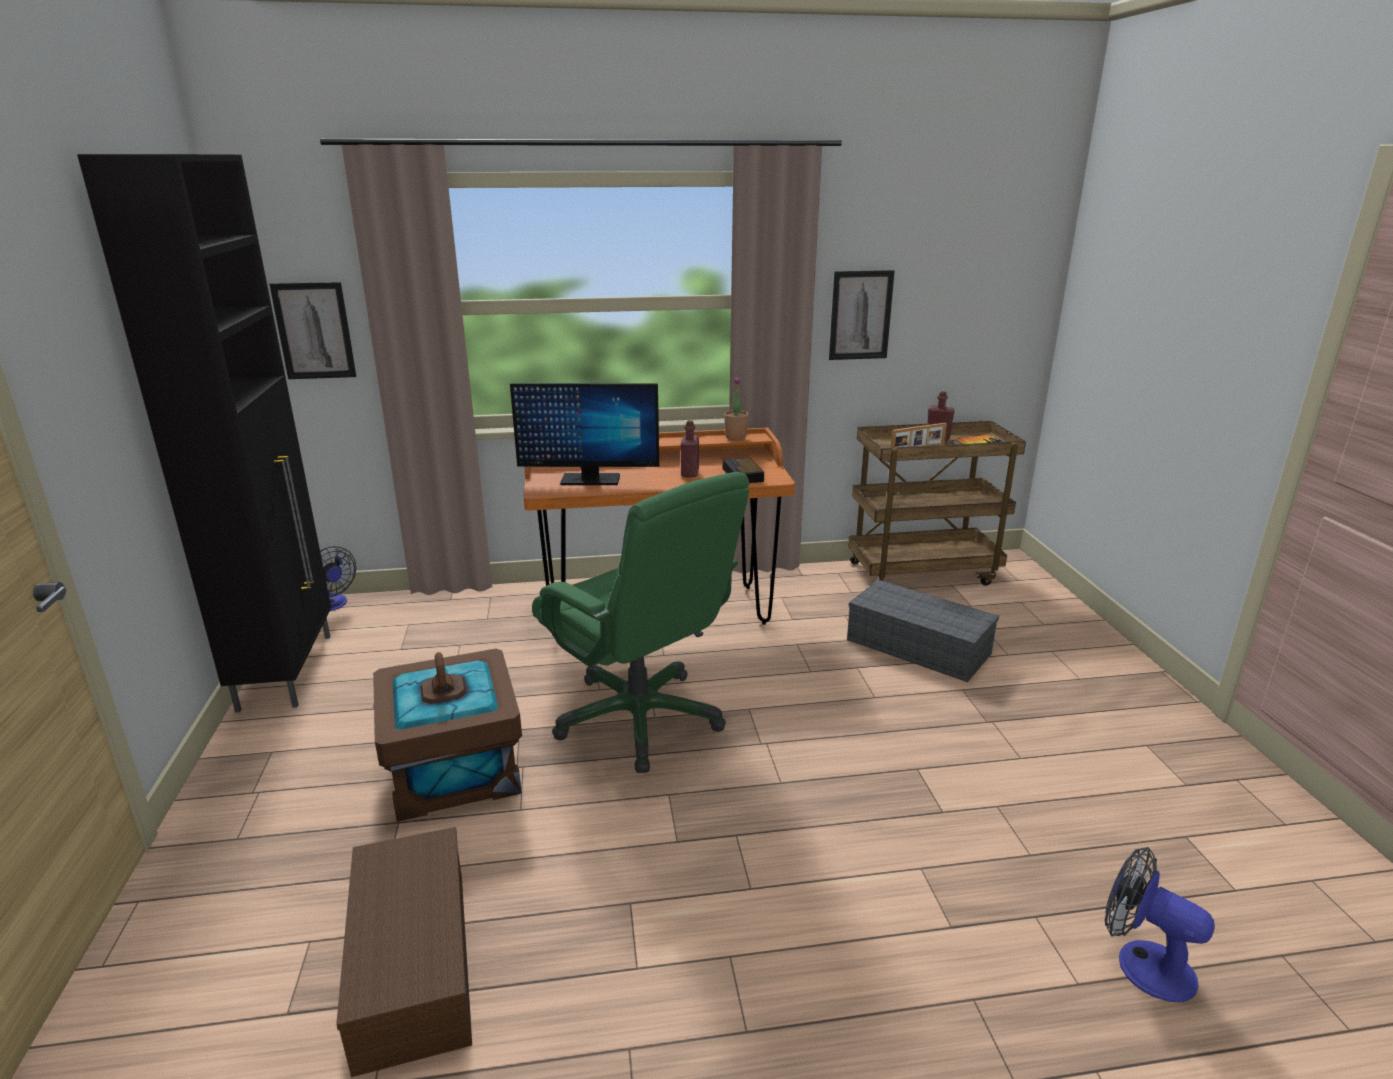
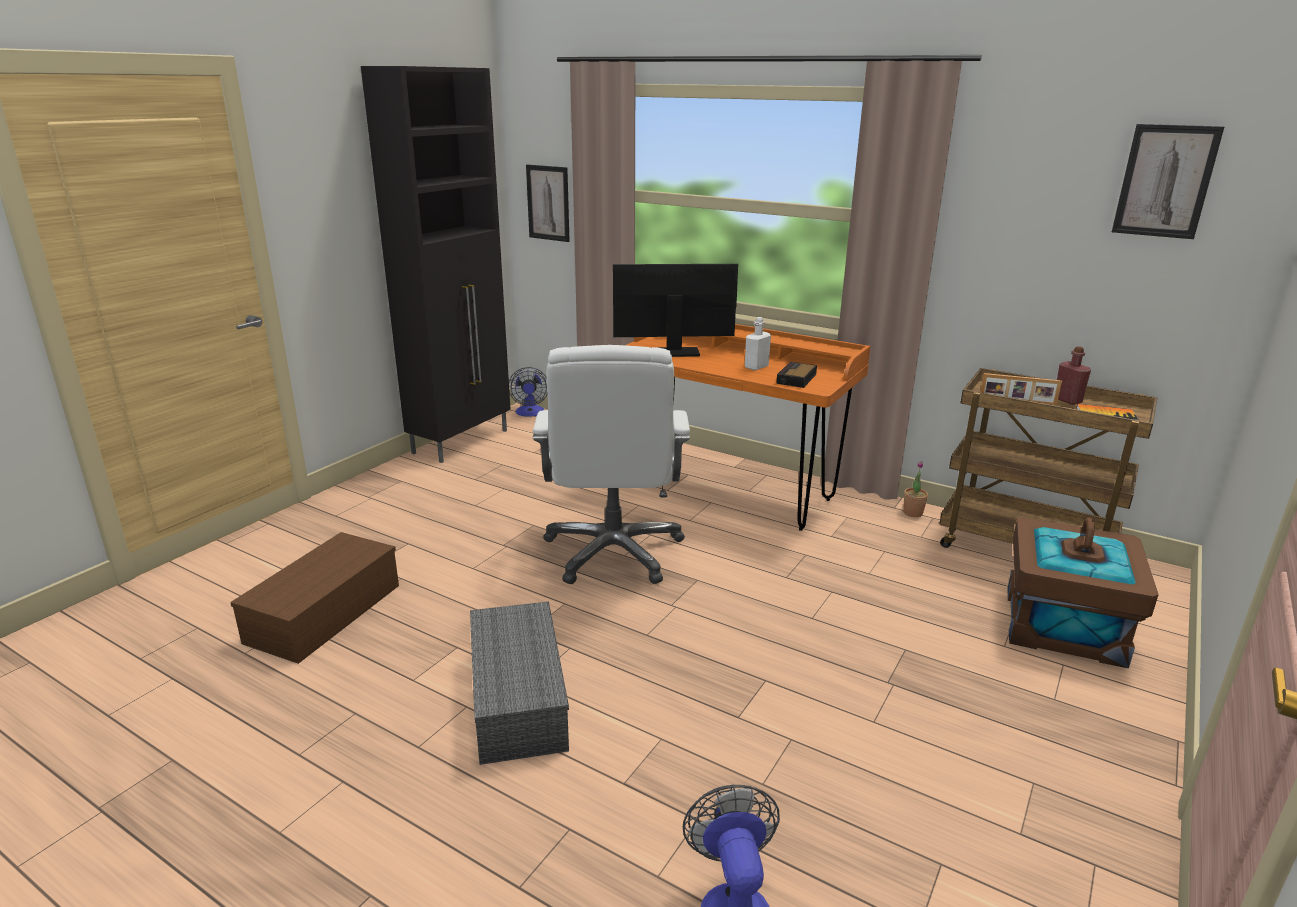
camera: 40 degrees right, 0 degrees up
(456, 769) = (470, 531): brown storage box -> brown storage box (1064, 625)
(590, 480) = (674, 352): monitor -> monitor turned 135 degrees clockwise
(640, 718) = (614, 552): green office chair -> white office chair
(690, 473) = (756, 367): red bottle -> white bottle
(735, 437) = (827, 347): potted plant -> potted plant (913, 513)
(860, 315) = (999, 247): picture -> picture (1165, 181)
(915, 646) = (914, 600): grey storage box -> grey storage box (516, 697)

